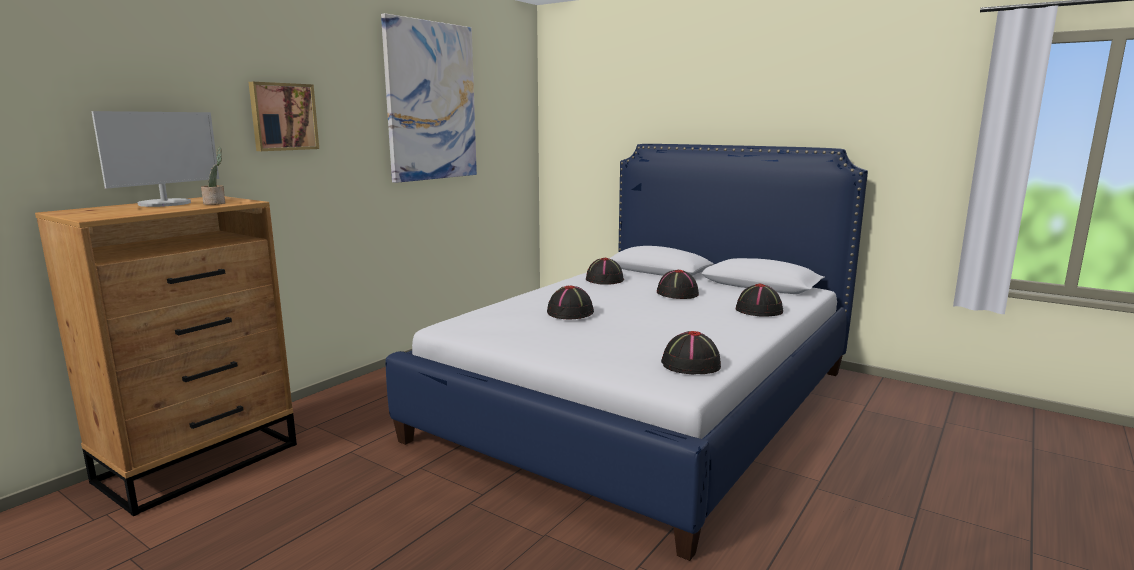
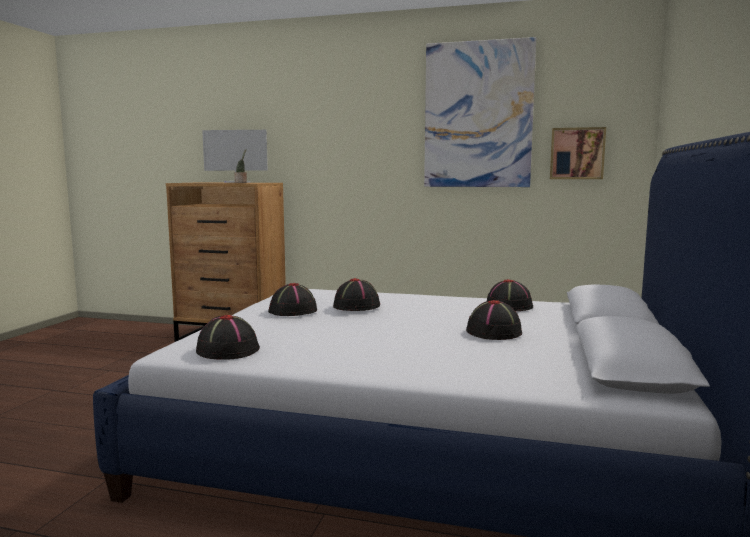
camera: 70 degrees right, 5 degrees down
(283, 117) = (334, 132): picture -> picture (577, 153)
(759, 310) = (467, 368): black hat -> black hat (292, 311)

